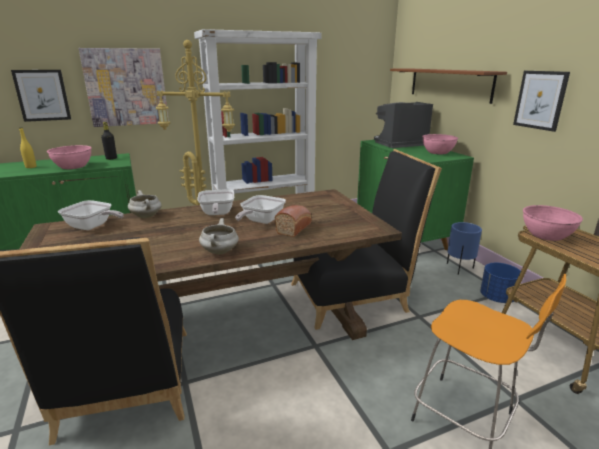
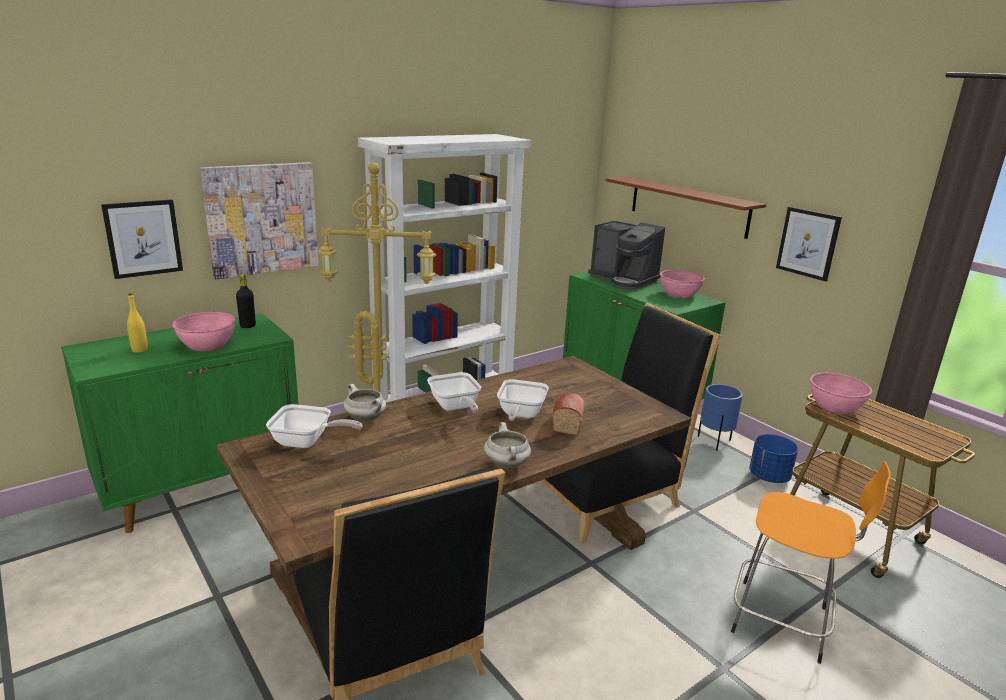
camera: 15 degrees left, 0 degrees up
(399, 144) = (624, 280): coffee machine -> coffee machine turned 105 degrees counterclockwise

